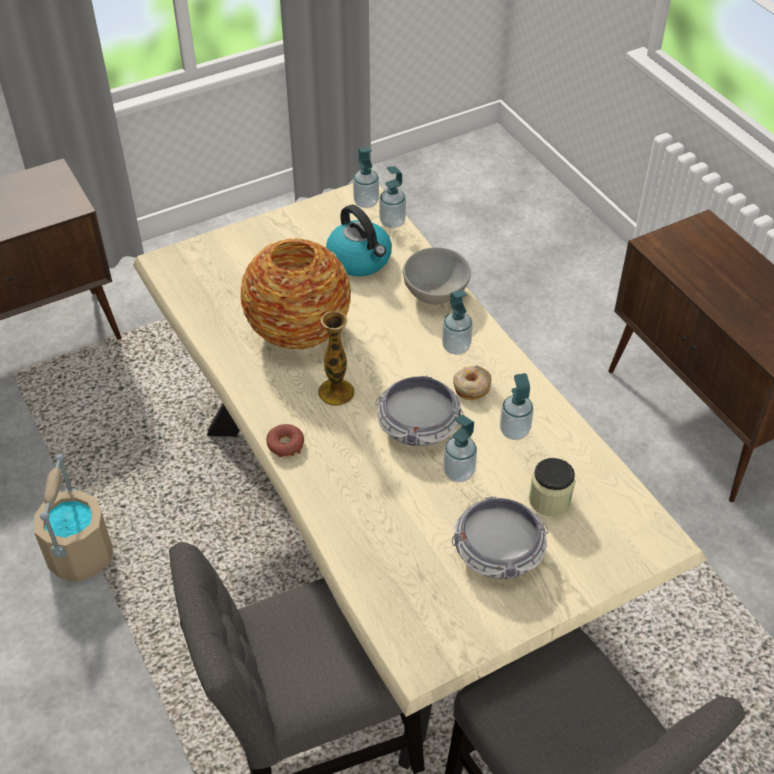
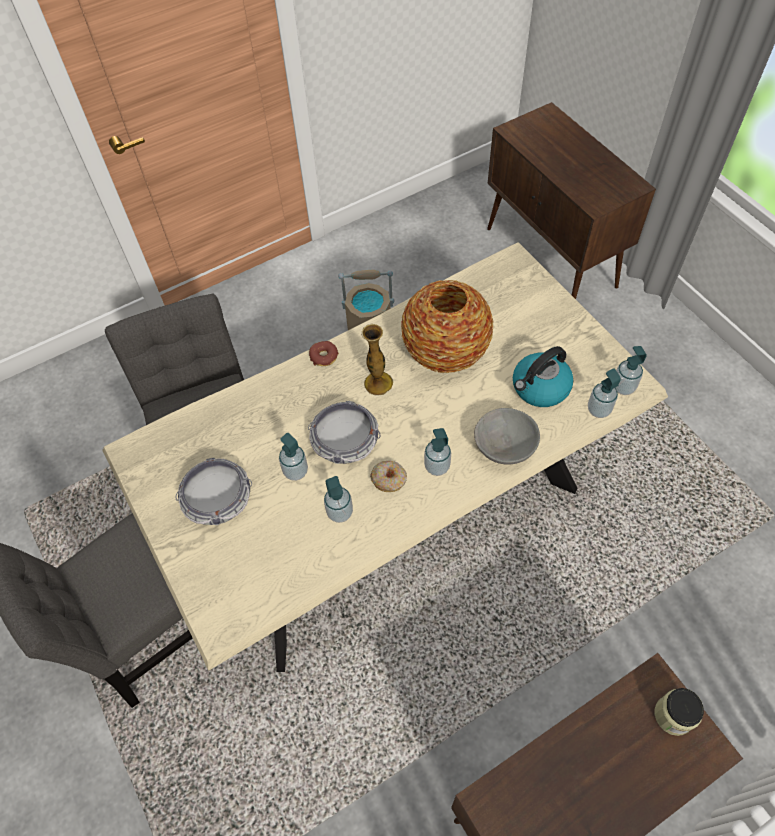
camera: 90 degrees right, 10 degrees up
(549, 500) = (265, 538): jar -> jar (673, 715)

